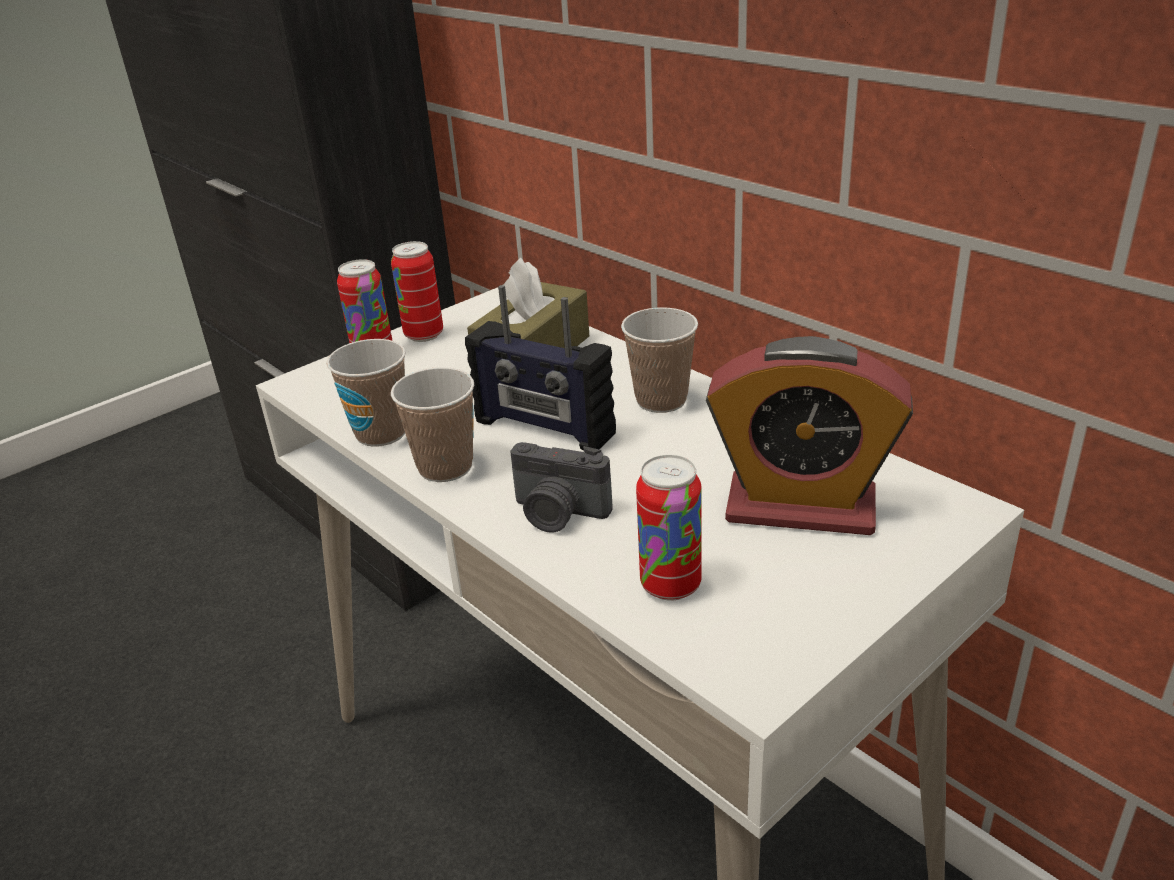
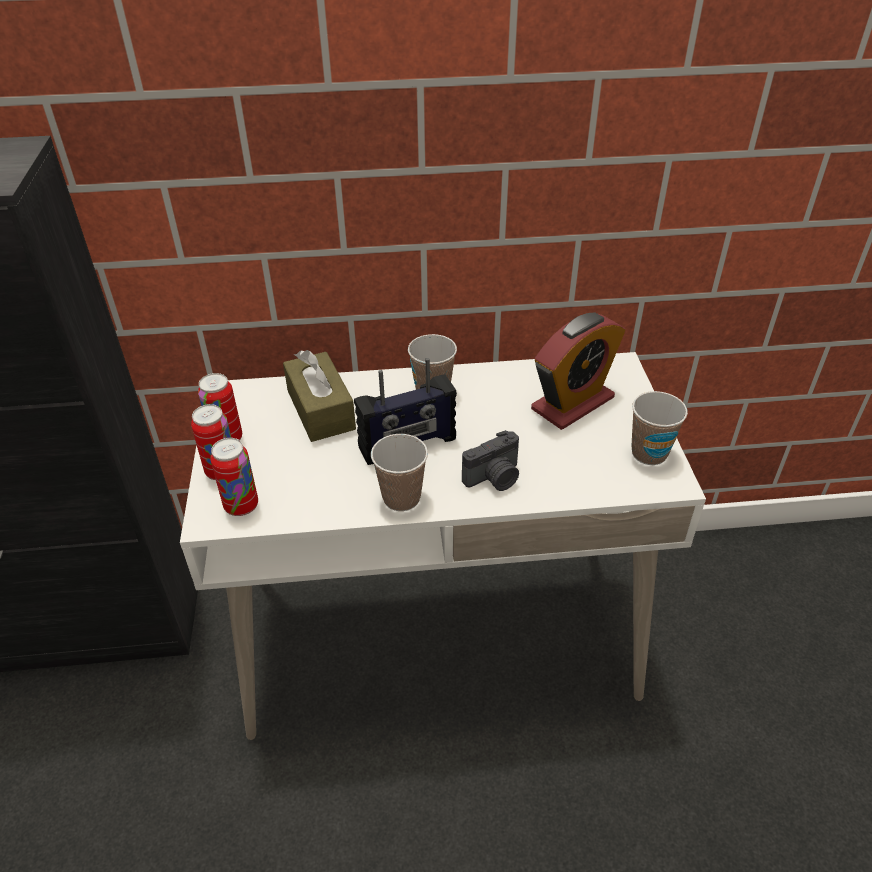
camera: 55 degrees left, 10 degrees up
(381, 433) = (329, 508): cup -> cup (649, 453)
(670, 585) = (589, 471): can -> can (241, 506)

